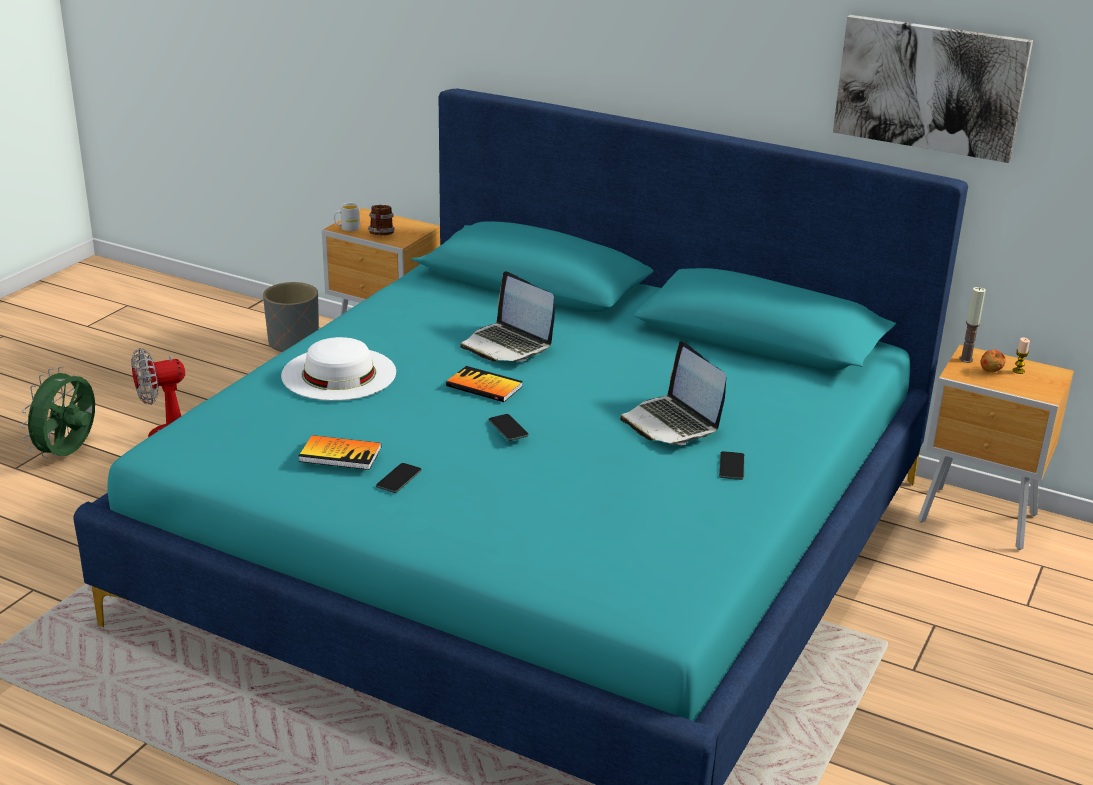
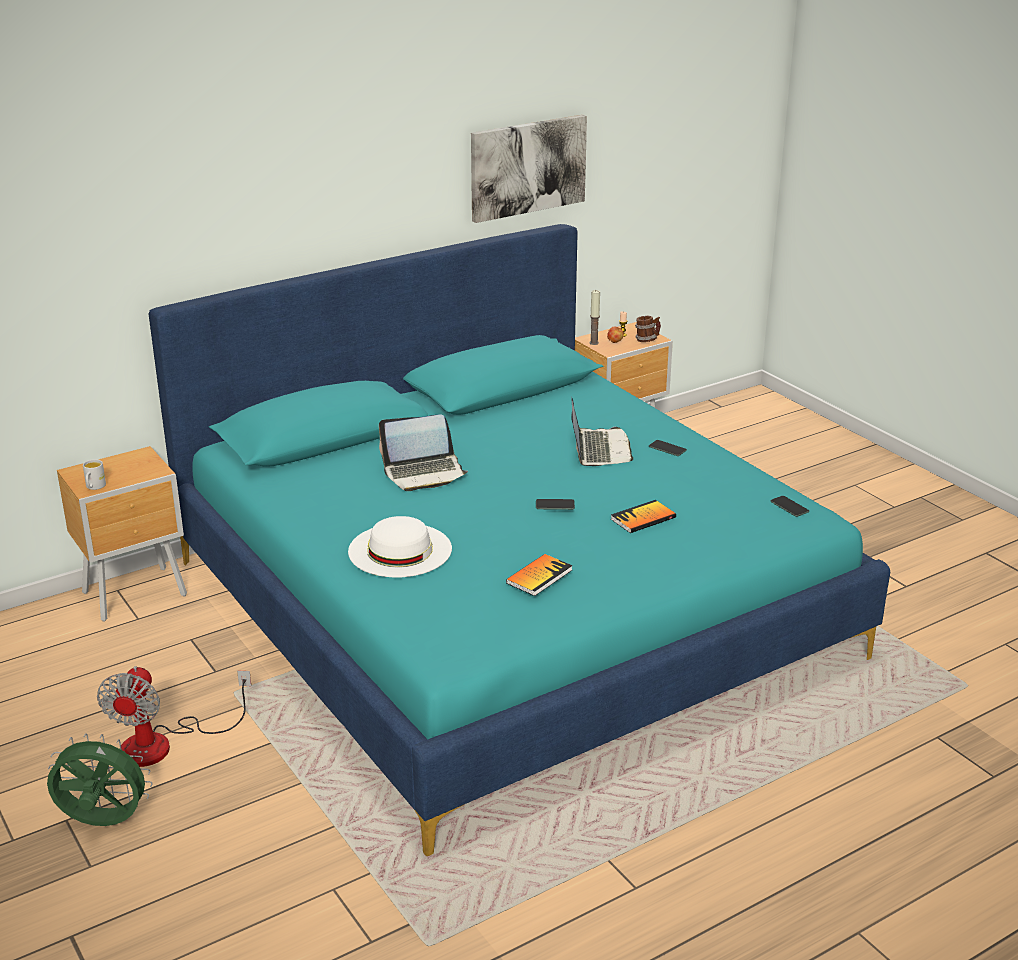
camera: 60 degrees left, 0 degrees up
(68, 454) = (102, 824): green fan -> green fan turned 135 degrees clockwise
(294, 343) = (47, 637): grey planter -> none
(381, 235) = (132, 475): mug -> mug (647, 340)
(399, 478) = (587, 564): phone -> phone (789, 507)
(484, 386) = (483, 498): book -> book (643, 518)
(672, 423) = (598, 449): laptop -> laptop turned 90 degrees counterclockwise

